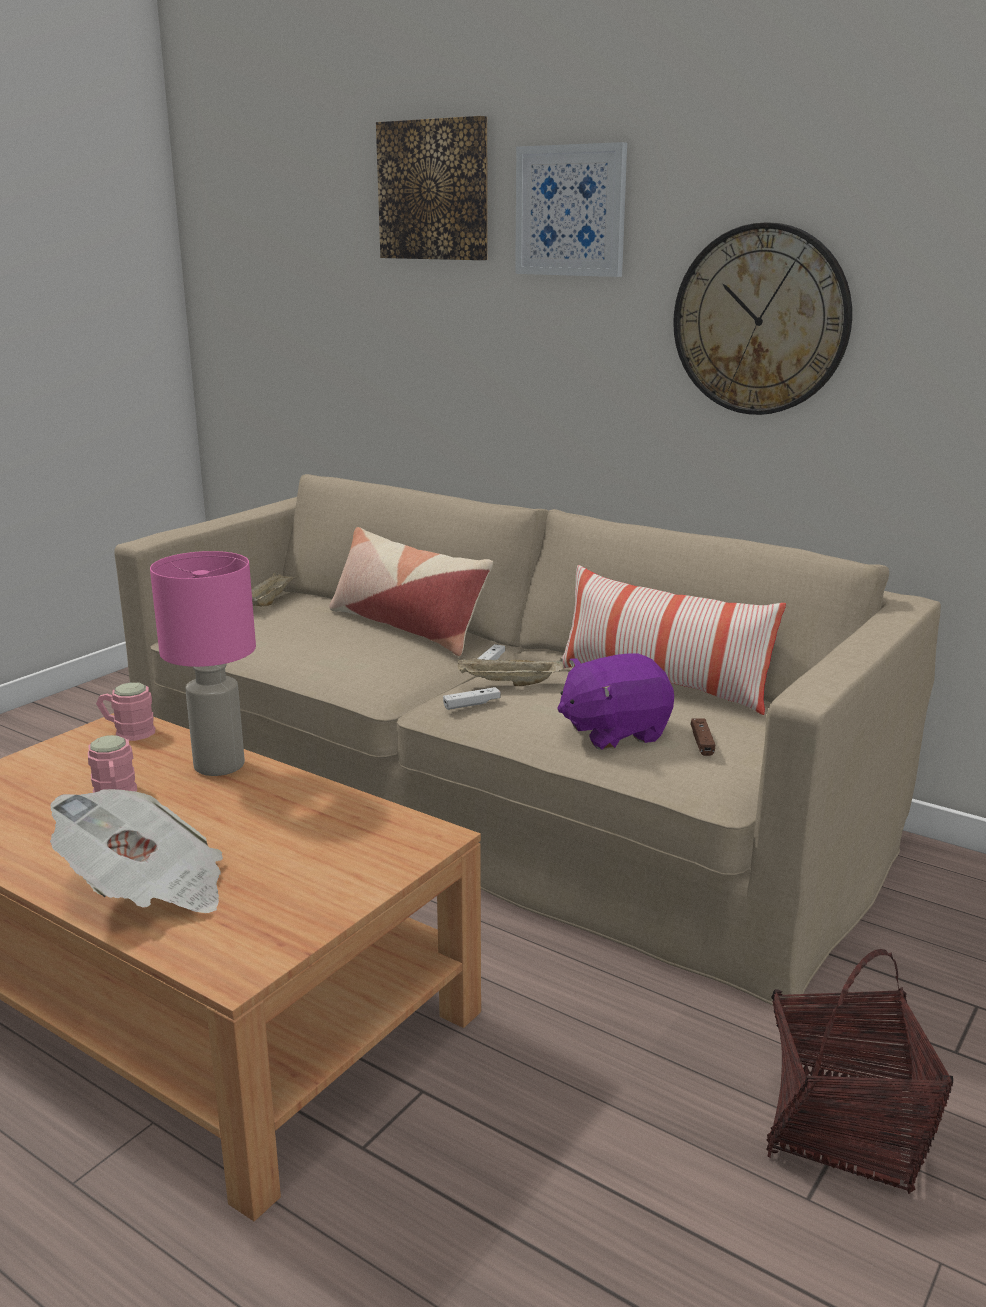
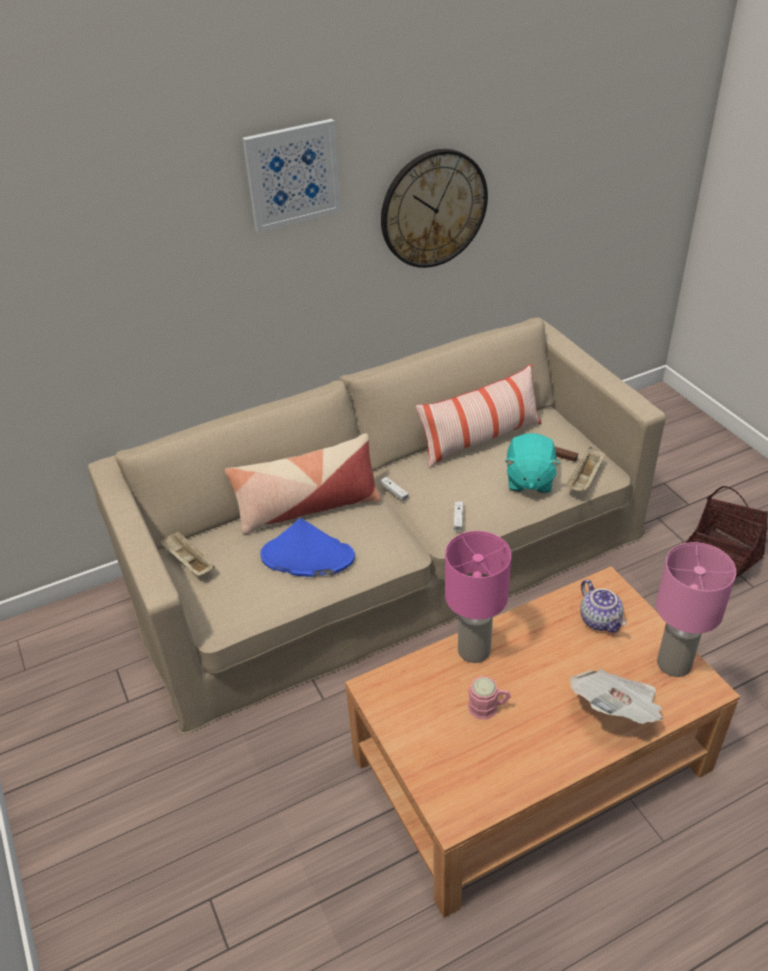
camera: 60 degrees left, 20 degrees up
(127, 732) = (392, 687): pink mug -> none
(276, 927) = (674, 665): none -> pink table lamp
(319, 643) = (307, 557): none -> blue hat
(341, 844) = (601, 620): none -> teapot
(435, 190) = (161, 188): picture -> none
(508, 684) = (439, 495): beige tray -> beige tray (585, 479)
(614, 732) = (529, 480): purple plush toy -> turquoise plush toy

